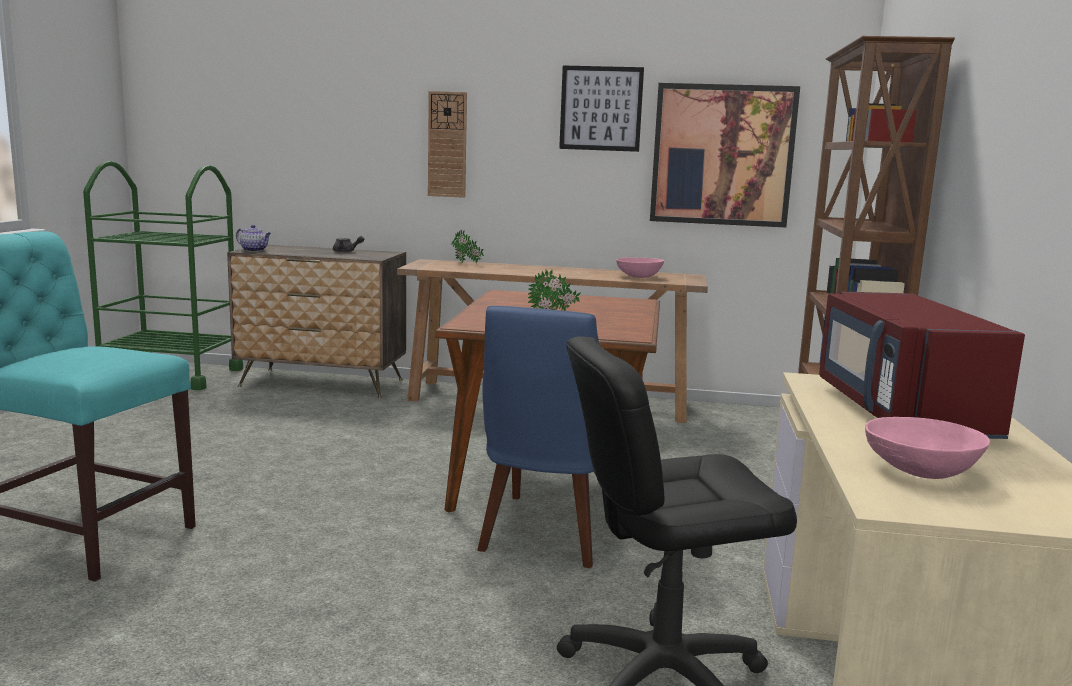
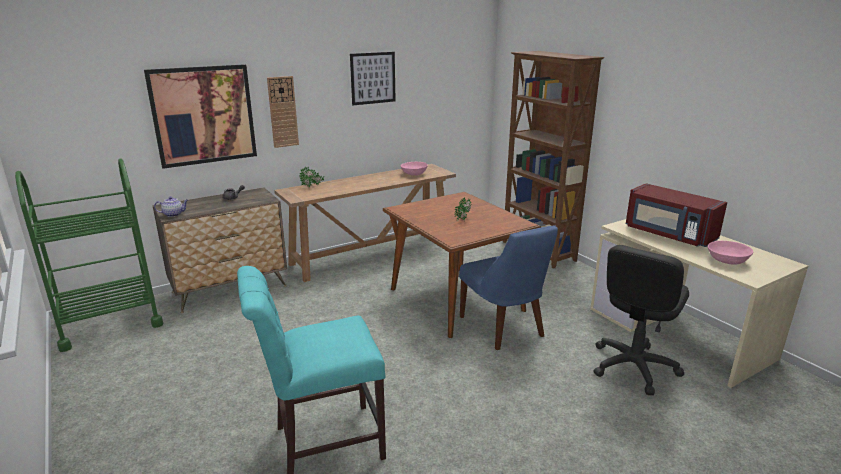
camera: 40 degrees left, 10 degrees up
(722, 155) = (435, 97): picture -> picture (203, 115)

